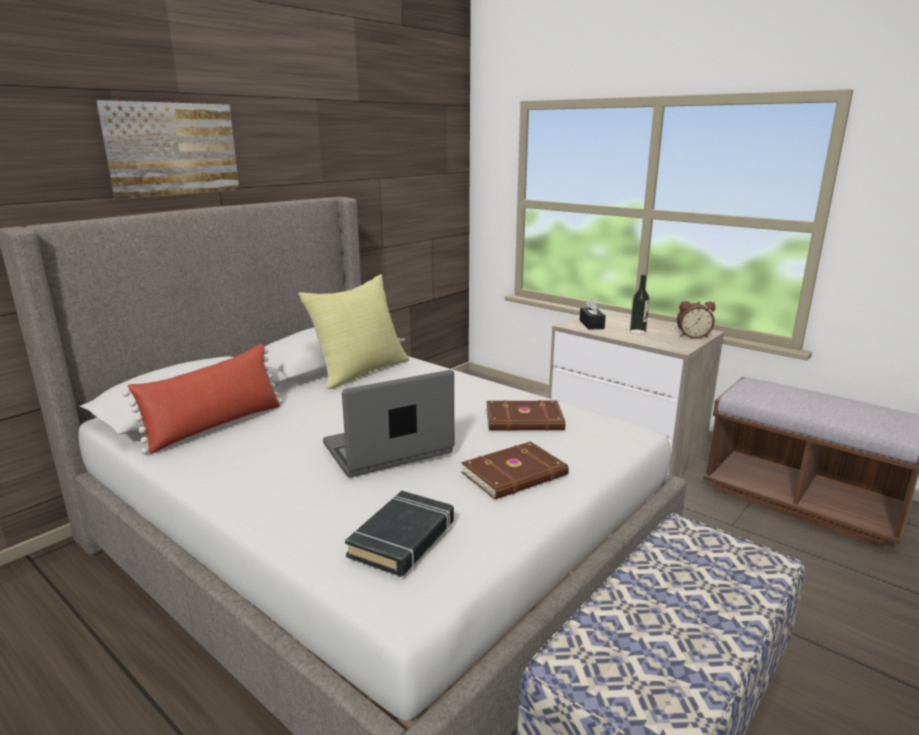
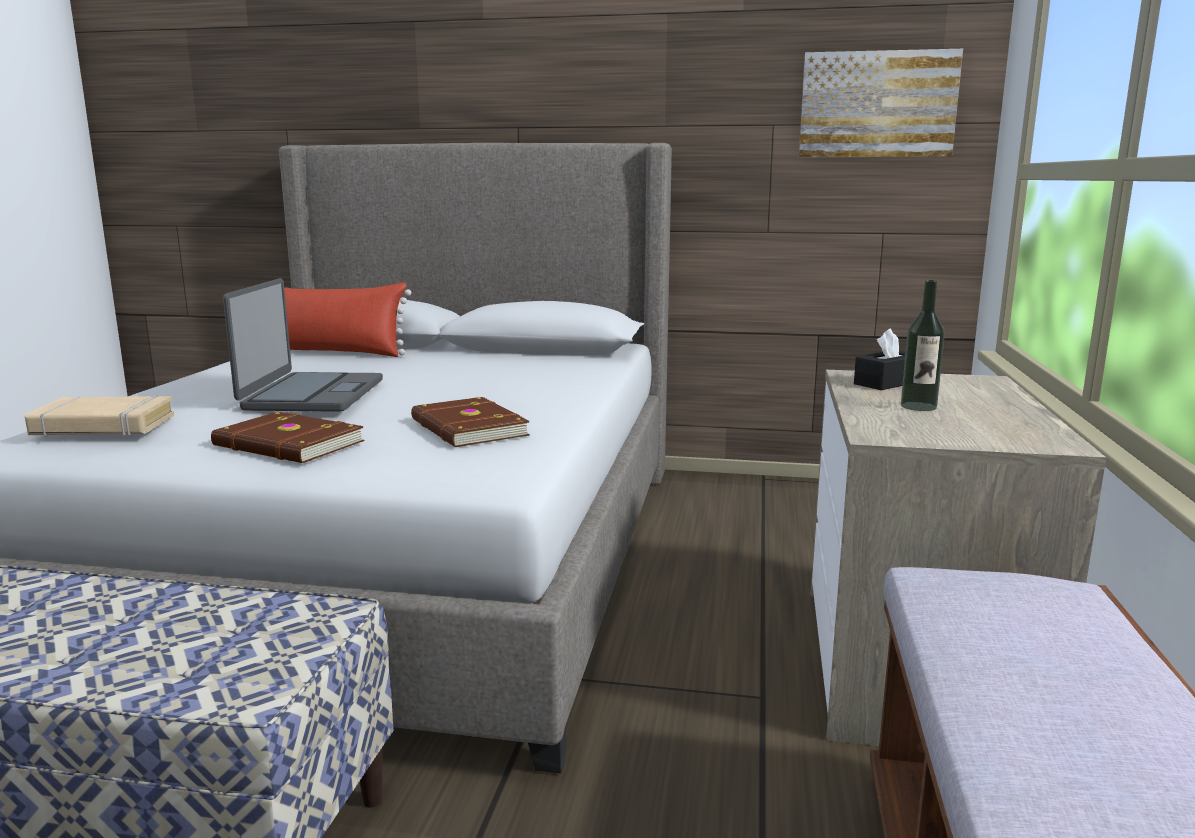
camera: 60 degrees right, 5 degrees down
(172, 149) = (465, 80): picture -> picture (877, 105)
(360, 371) = (535, 358): yellow pillow -> none
(388, 449) = (312, 395): laptop -> laptop turned 60 degrees clockwise
(403, 539) = (103, 426): black book -> beige book
(692, 335) = (996, 438): alarm clock -> none

